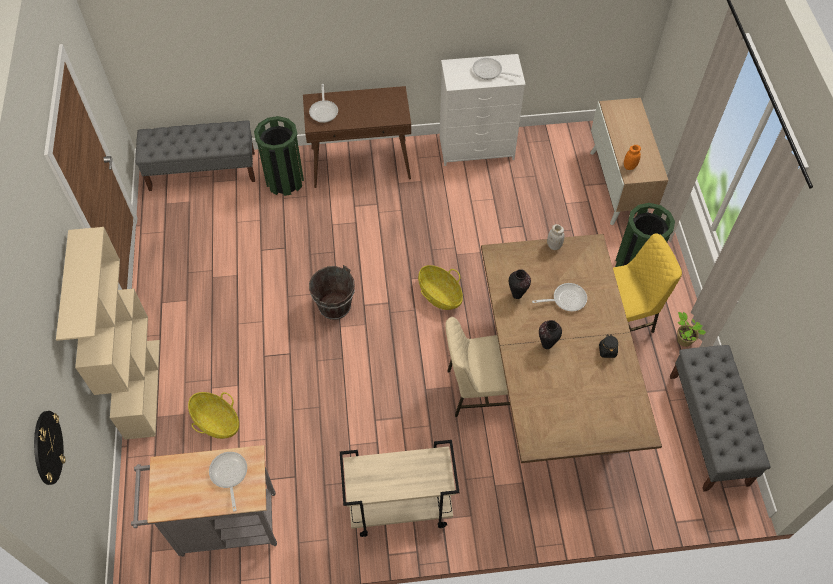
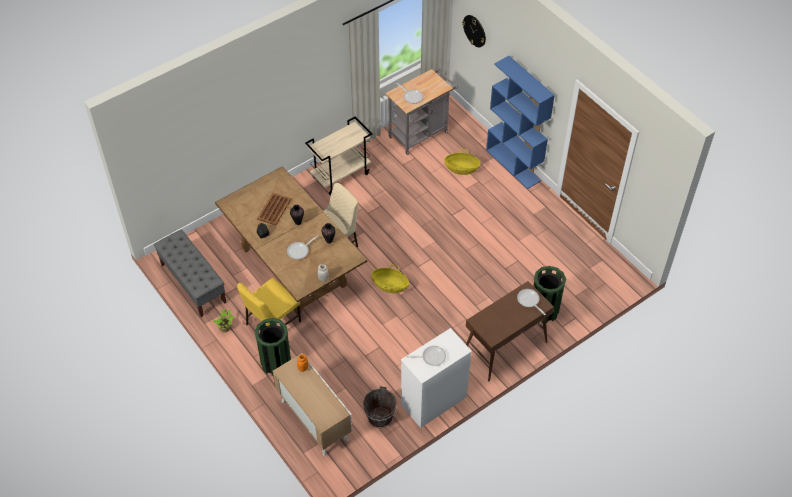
camera: 150 degrees right, 5 degrees down
(142, 388) = (513, 165): beige bookcase -> blue bookcase
(203, 171) = (601, 291): grey bench -> none
(335, 307) = (447, 250): brown bucket -> brown bucket (380, 418)
(571, 385) = (274, 209): none -> brown tray

